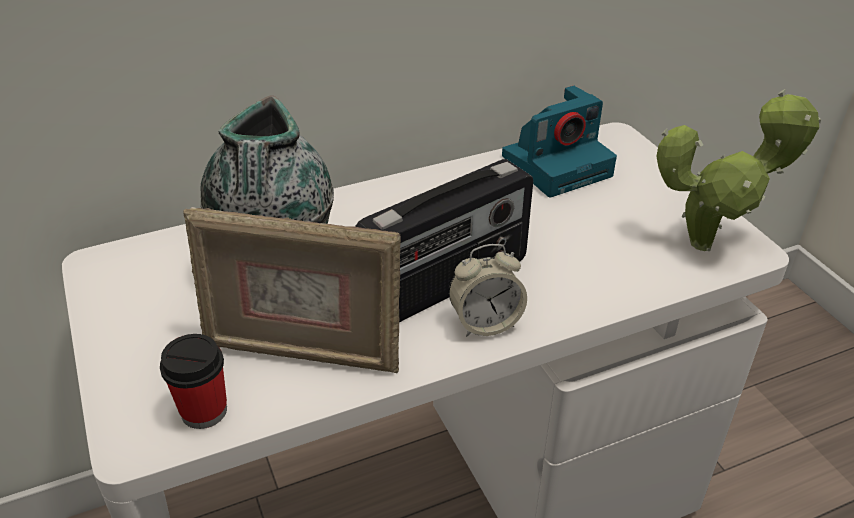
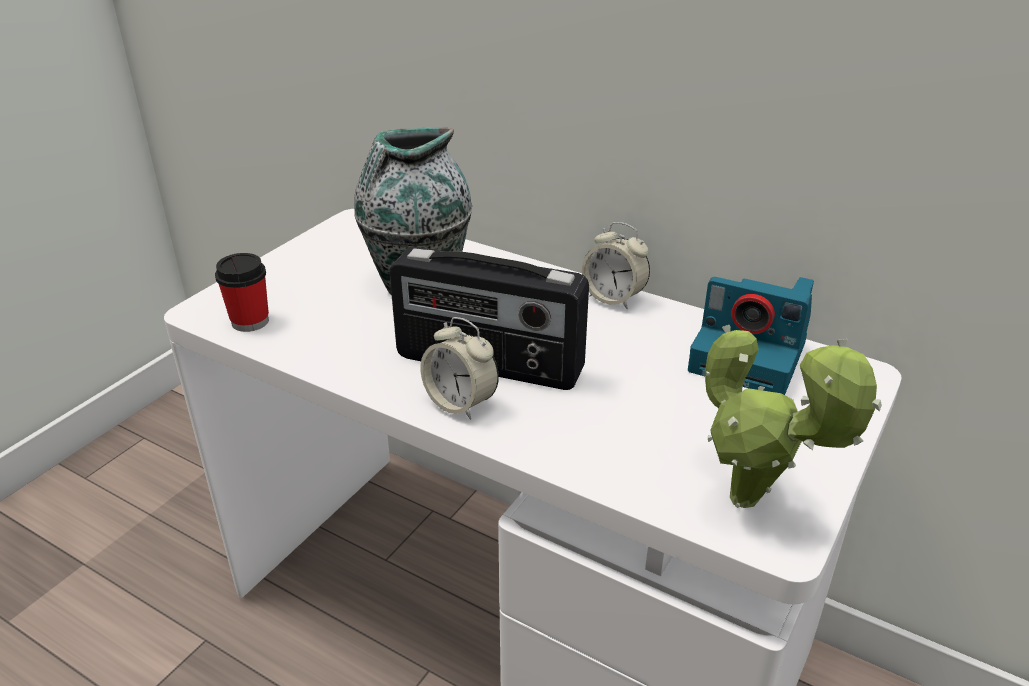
camera: 55 degrees right, 5 degrees down
(303, 352) = (342, 333): picture frame -> none
(422, 183) = (614, 298): none -> alarm clock

